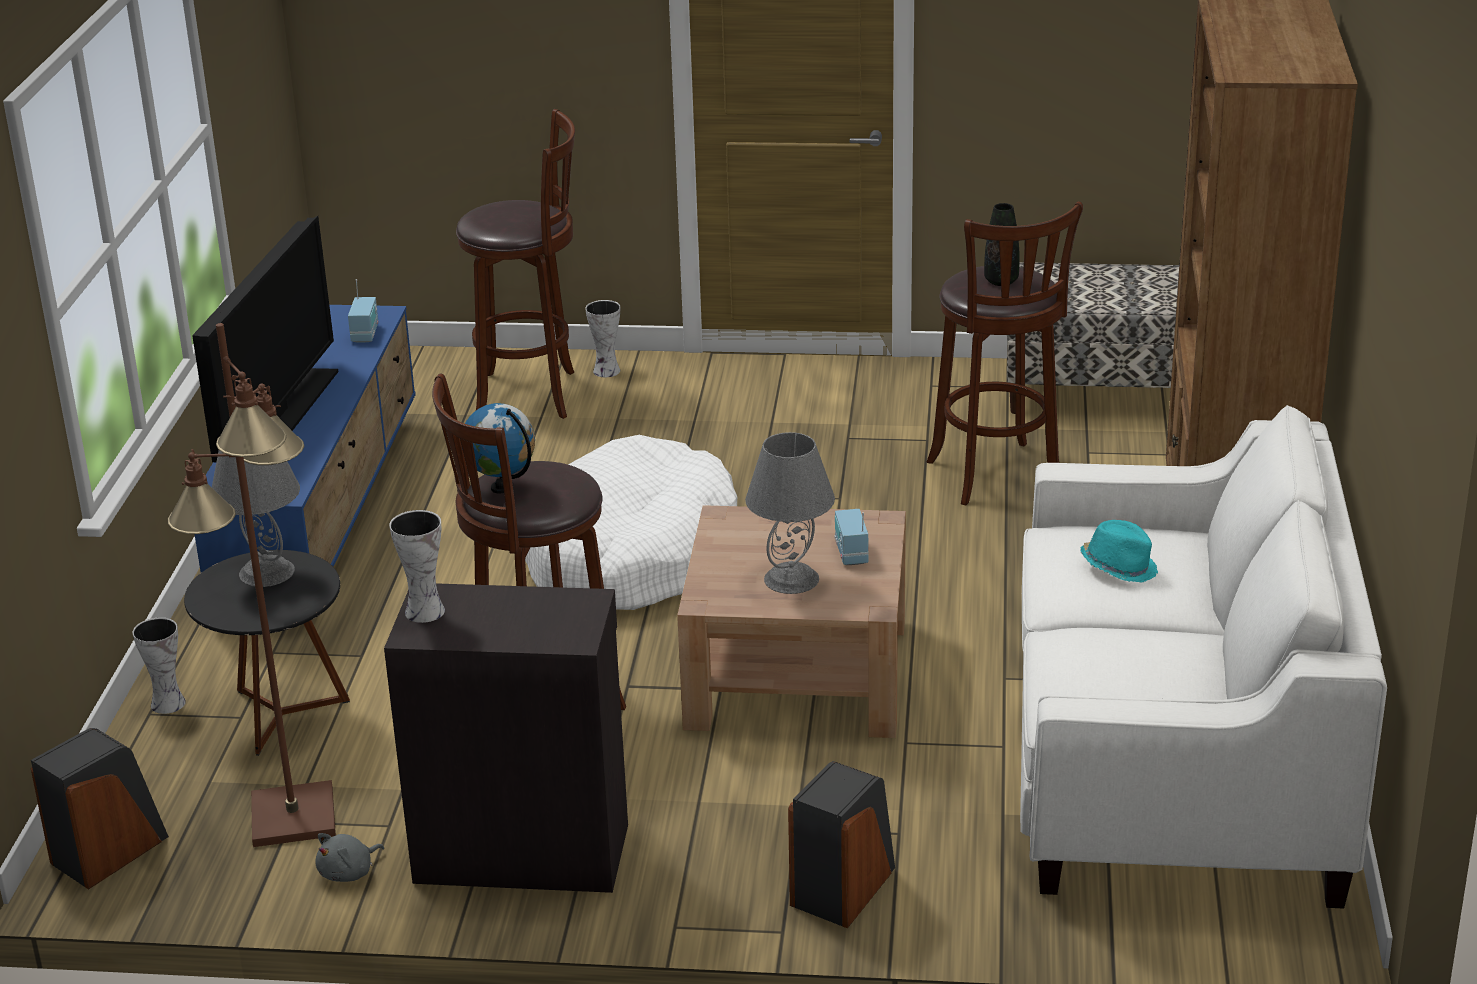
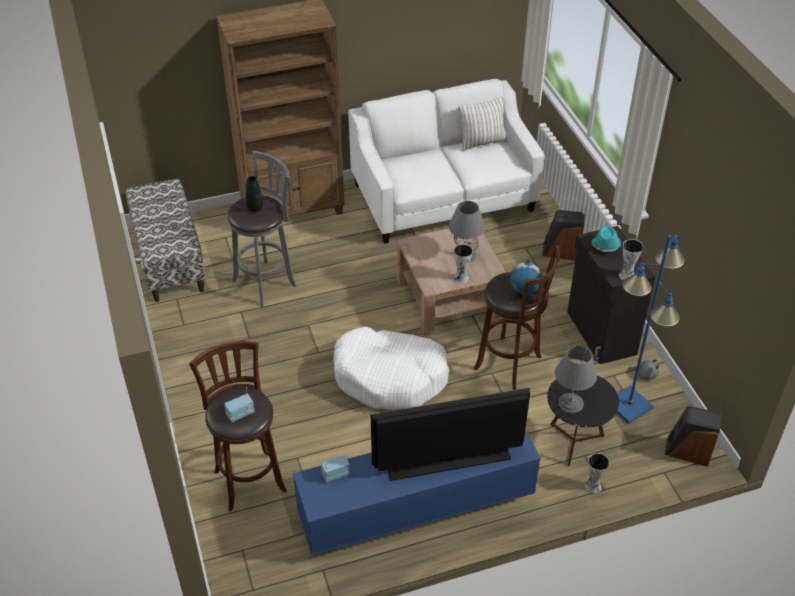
camera: 115 degrees left, 15 degrees up
(292, 817) = (629, 405): brown floor lamp -> blue floor lamp
(605, 371) = (209, 457): vase -> vase (462, 278)
(850, 553) = (437, 245): radio -> radio (240, 414)
(997, 477) = (267, 281): brown stool -> grey stool
(1119, 567) = (421, 170): turquoise hat -> turquoise hat (605, 245)
(1205, 689) = (482, 142): none -> pillow

